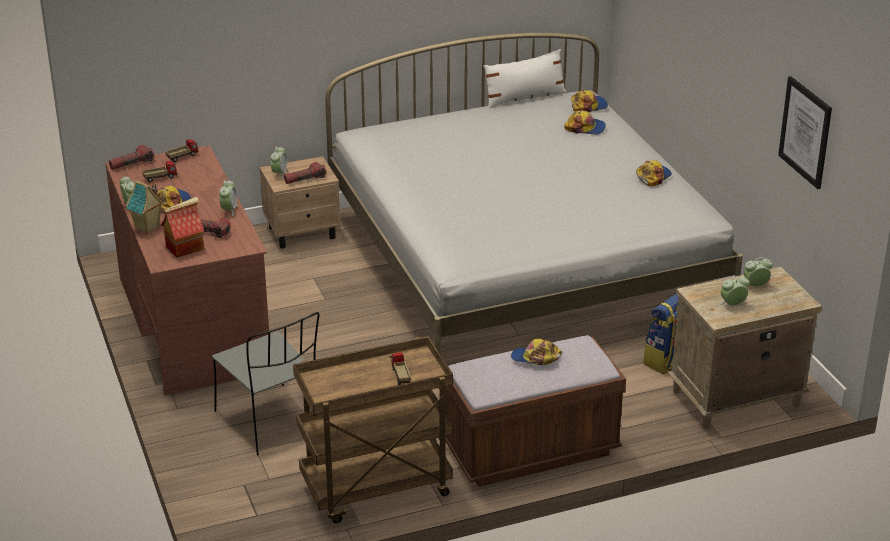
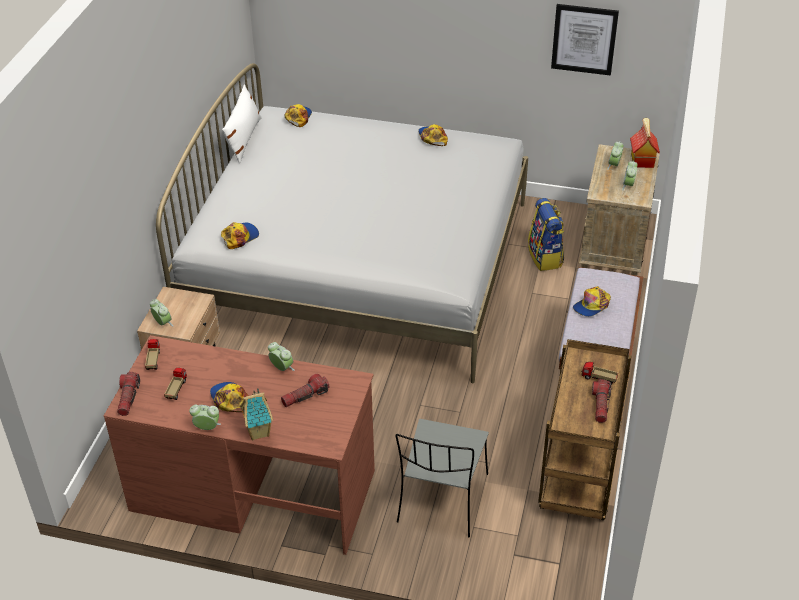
camera: 55 degrees left, 10 degrees up
(185, 247) = (318, 420): toy house -> toy house (641, 160)
(272, 421) = (442, 500): grey chair -> grey chair turned 105 degrees clockwise
(305, 179) = (190, 312): flashlight -> flashlight (600, 405)
(585, 128) = (329, 133): cap -> cap (240, 237)

